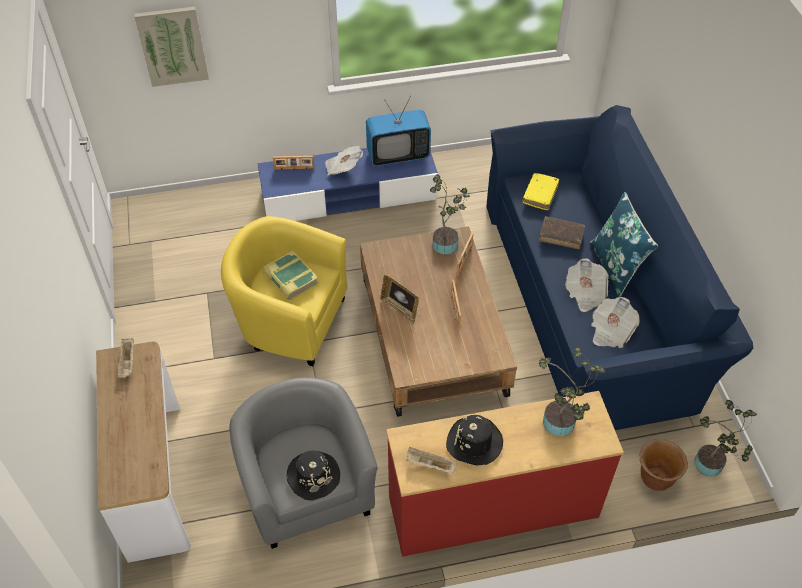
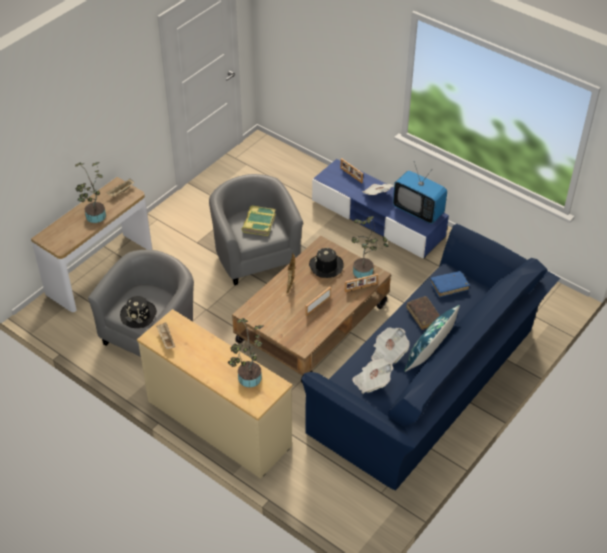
camera: 50 degrees right, 5 degrees down
(172, 46) = (311, 47): picture -> none
(289, 320) = (255, 255): yellow armchair -> grey armchair
(474, 442) = (198, 349): black hat -> black hat (326, 266)
(493, 508) = (218, 424): red dresser -> beige dresser
(540, 194) = (449, 286): yellow book -> blue book
(655, 478) = (318, 493): brown planter -> none
(711, 466) = (358, 518): potted plant -> potted plant (95, 218)

